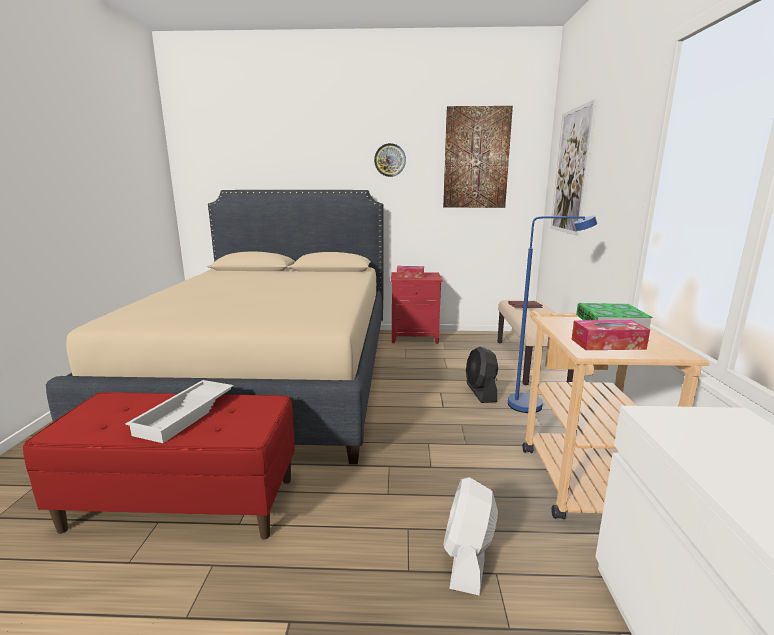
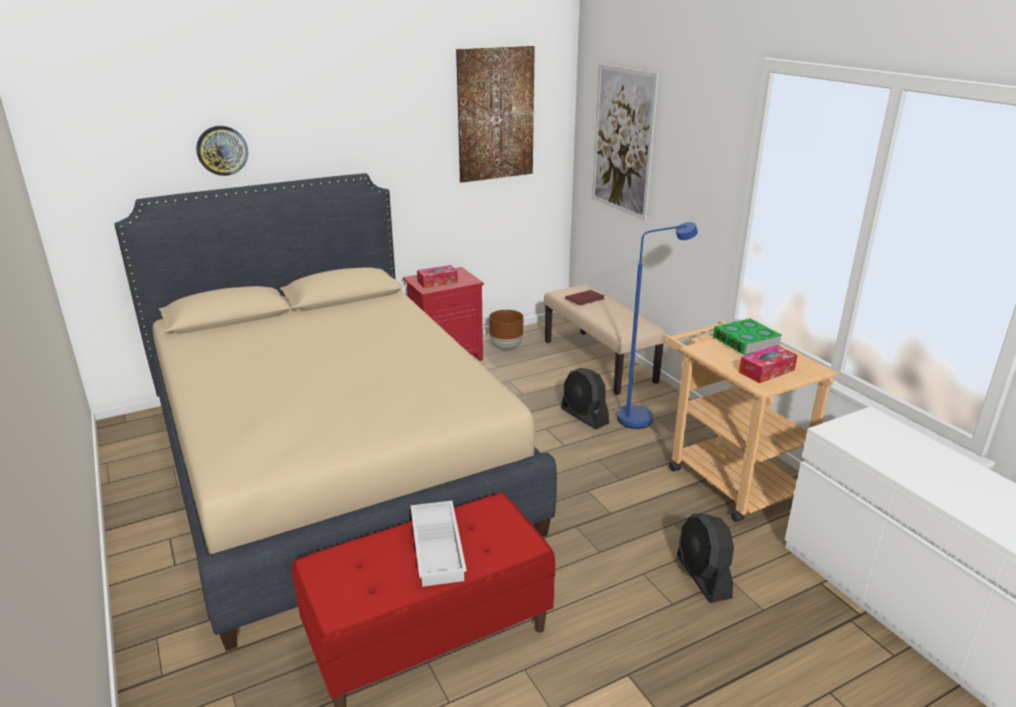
camera: 30 degrees left, 10 degrees up
(390, 160) = (387, 126): wall clock -> wall clock (222, 150)
(463, 340) = (506, 347): none -> brown planter
(467, 558) = (703, 576): white fan -> black fan

